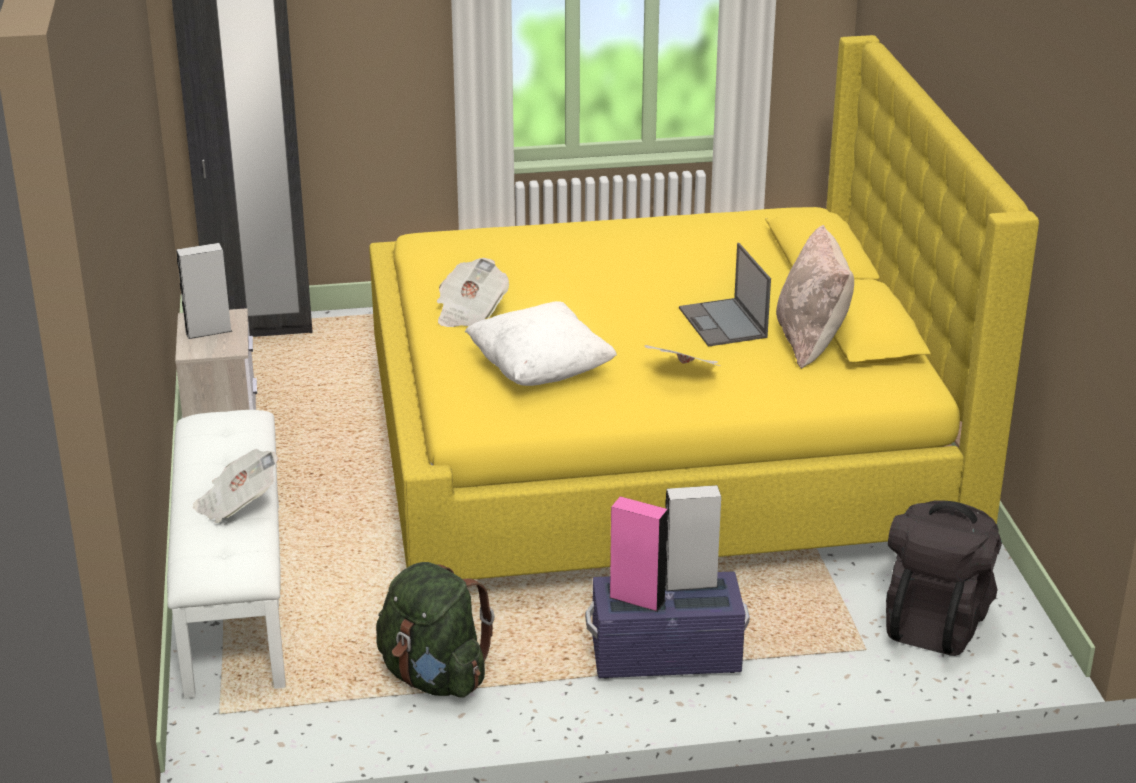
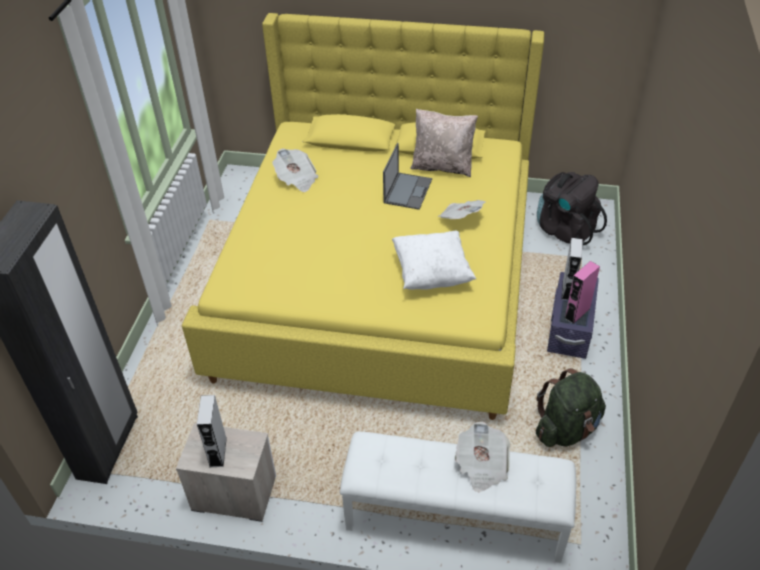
camera: 70 degrees left, 15 degrees up
(469, 312) = (342, 289): newspaper -> newspaper (296, 179)
(723, 323) = (408, 190): laptop -> laptop turned 75 degrees counterclockwise

